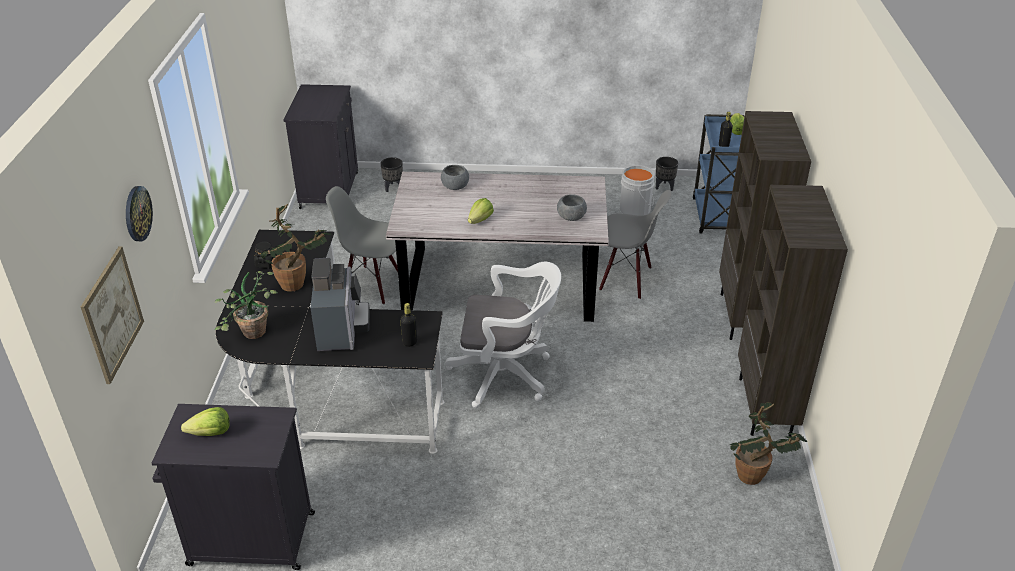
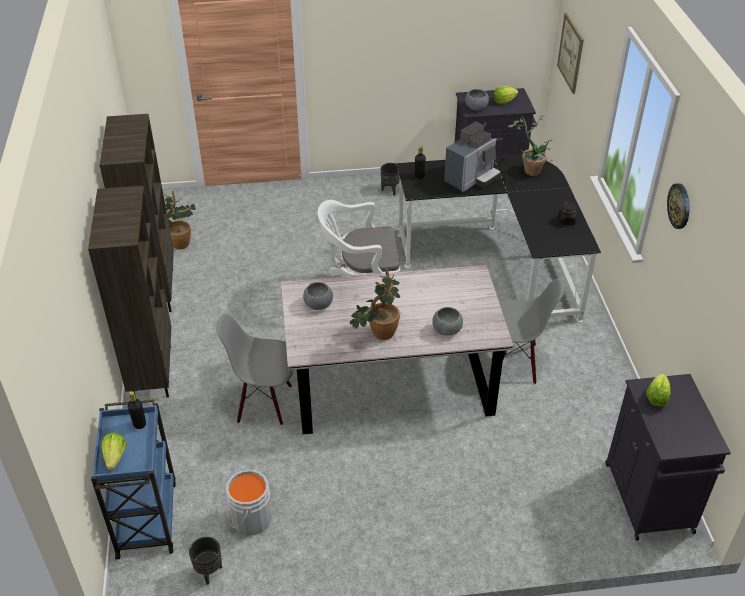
camera: 170 degrees right, 5 degrees up
(137, 213) = (594, 54): wall clock -> wall clock (679, 206)
(266, 424) = (476, 107): none -> grey bowl
(298, 283) = (528, 208): potted plant -> potted plant (378, 334)
(341, 330) = (472, 179): coffee machine -> coffee machine turned 120 degrees counterclockwise
(393, 188) = (571, 515): black planter -> black planter (390, 191)
(480, 220) = (406, 290): lettuce -> lettuce (657, 397)

